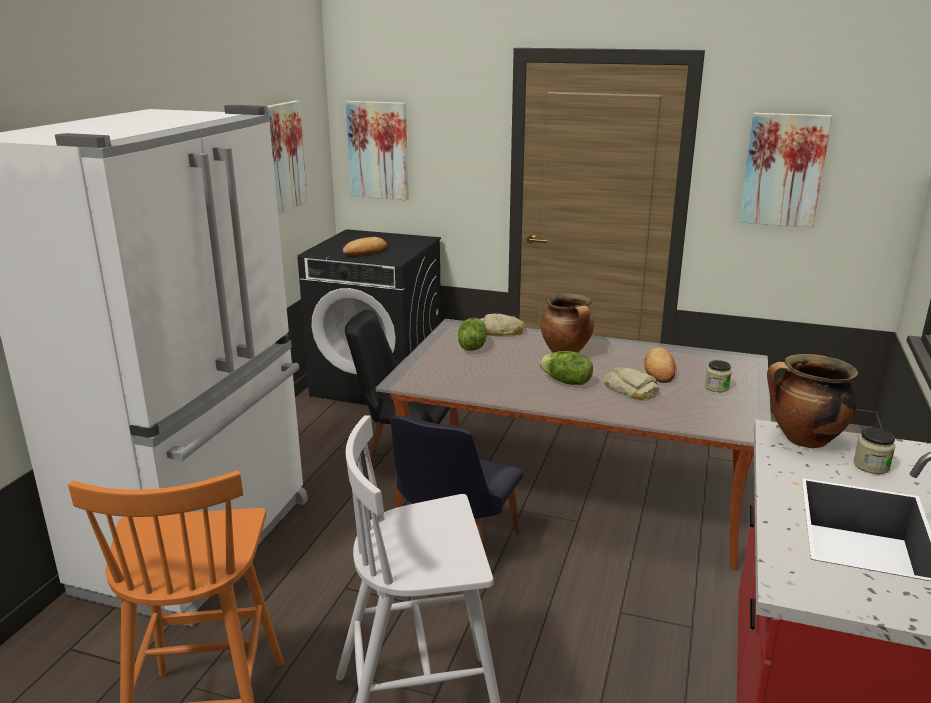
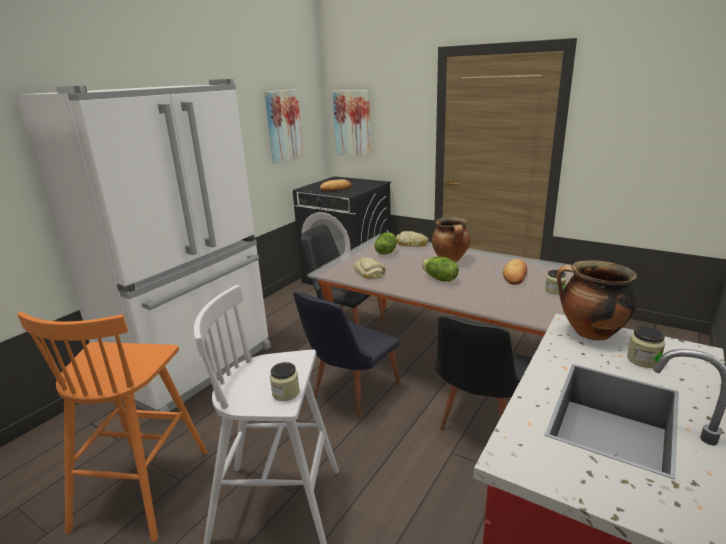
camera: 15 degrees right, 0 degrees up
(463, 554) = (285, 393): none -> jar
(631, 389) = (485, 287): bread -> bread (369, 272)
(639, 570) = (478, 422): none -> black chair
(783, 170) = (638, 129): picture -> none

